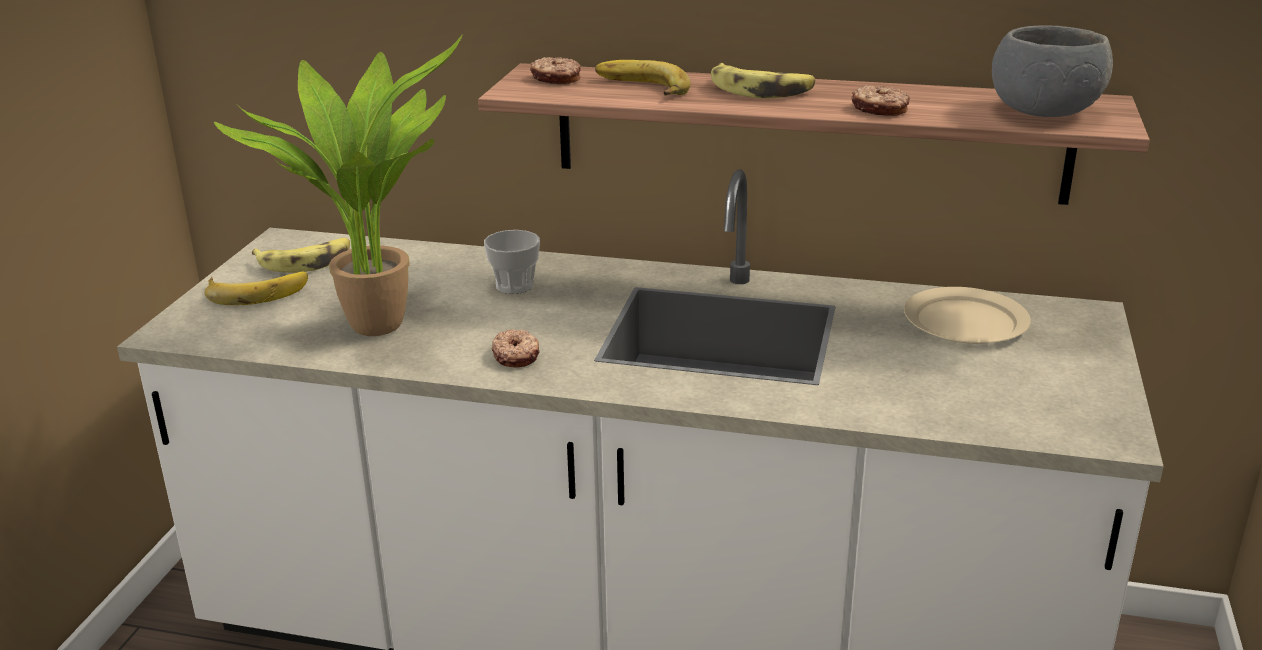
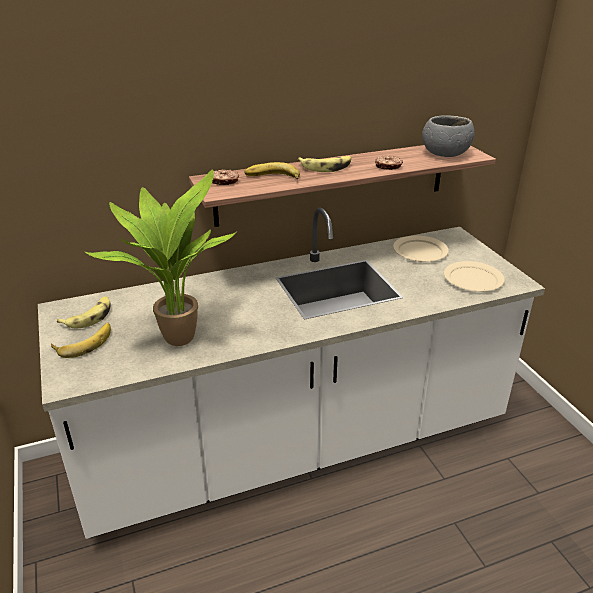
camera: 35 degrees left, 5 degrees up
(514, 285) = (219, 294): cup -> none
(516, 356) = (267, 329): donut -> none
(1012, 400) = (473, 279): none -> beige plate

